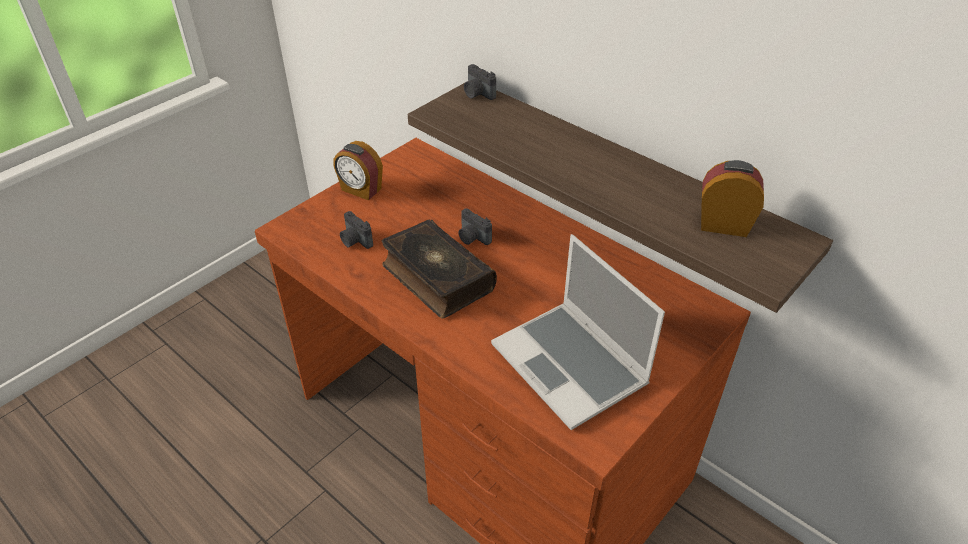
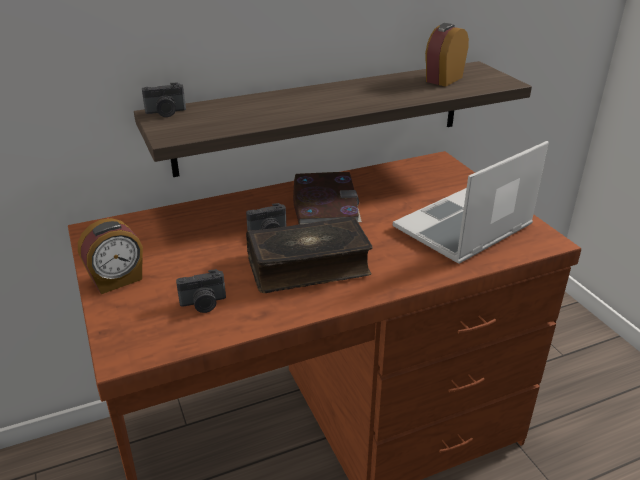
camera: 65 degrees left, 10 degrees down
(546, 255) = (324, 204): none -> book
(571, 366) = (463, 229): laptop -> laptop turned 150 degrees clockwise

